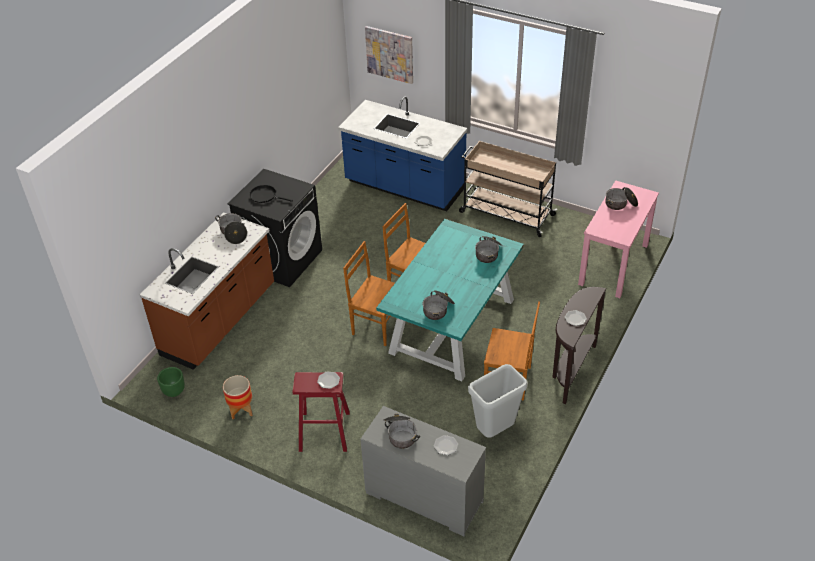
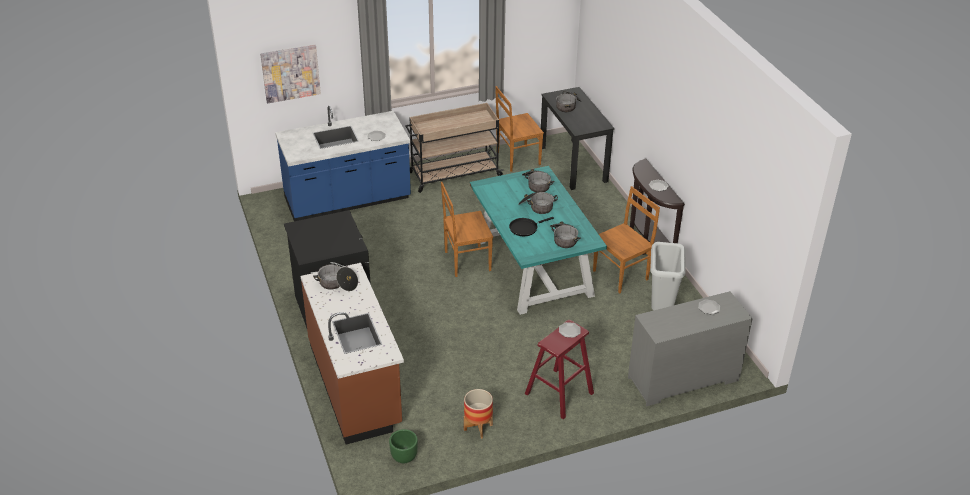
camera: 50 degrees left, 5 degrees down
(265, 196) = (322, 241): black frying pan -> black frying pan (525, 228)
(377, 325) = (482, 303): brown chair -> brown chair (517, 159)
(400, 434) = (673, 322): cooking pot -> cooking pot (536, 207)
(613, 264) = (573, 164): pink desk -> black desk

